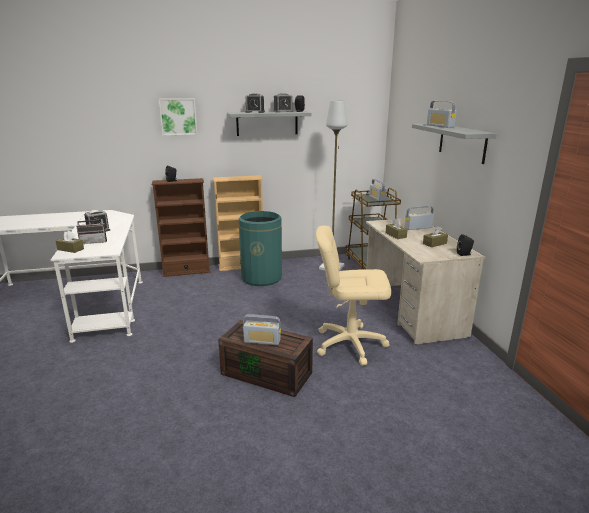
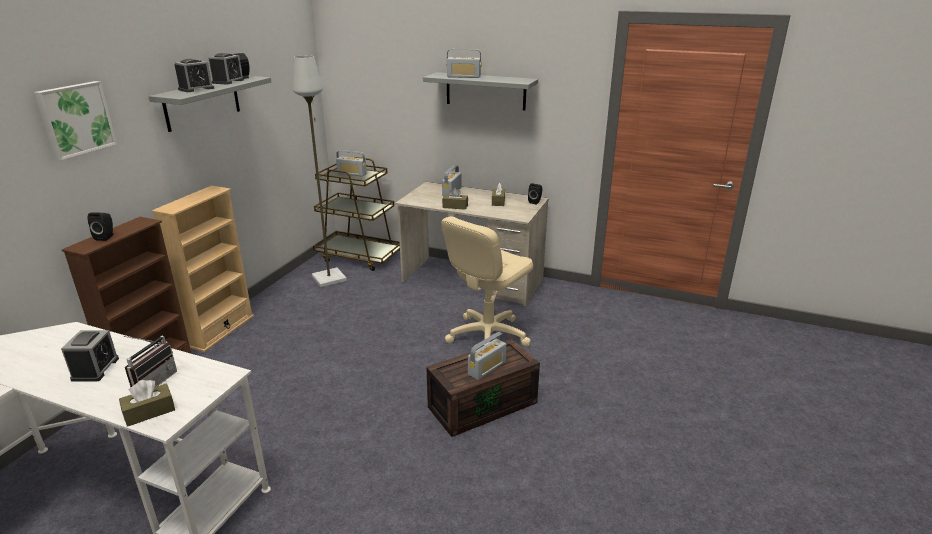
camera: 55 degrees left, 5 degrees up
(262, 278) = (278, 329): green trash can -> none

